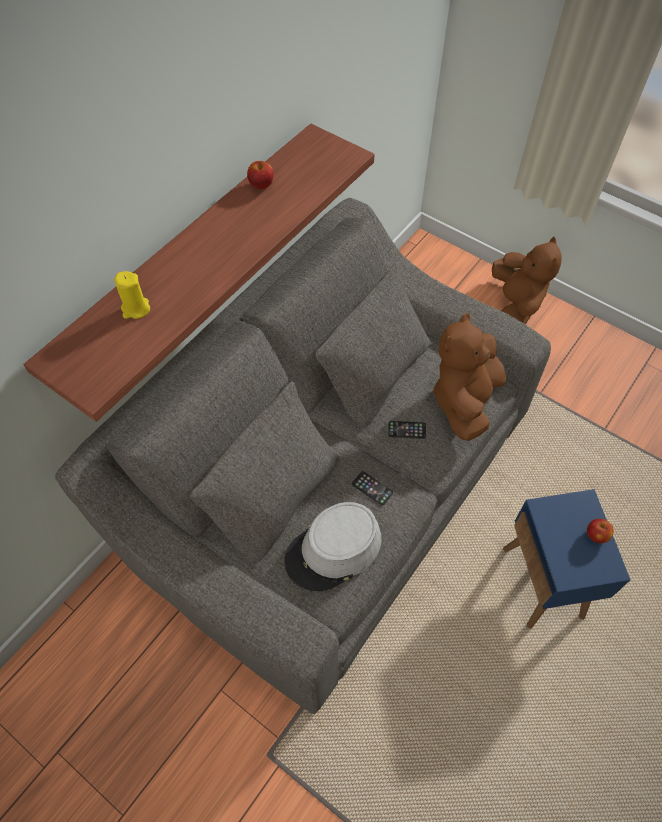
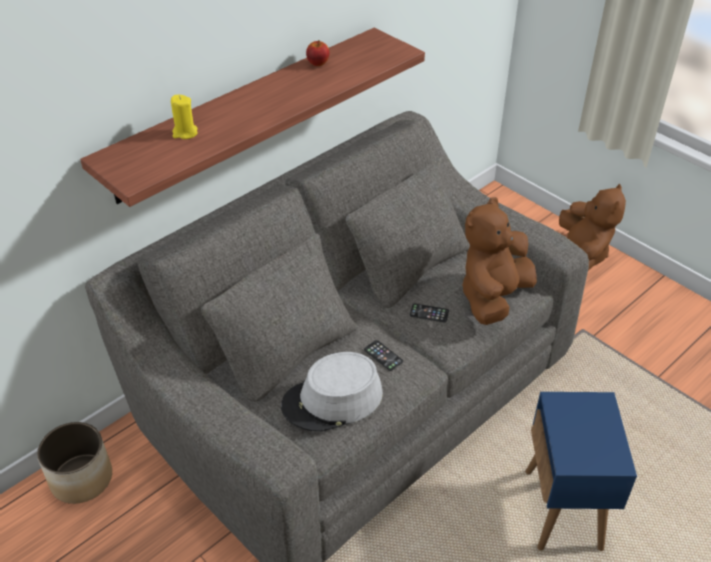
camera: 10 degrees right, 15 degrees down
(86, 627) = (82, 478): none -> planter
(596, 535) = (607, 432): apple -> none

